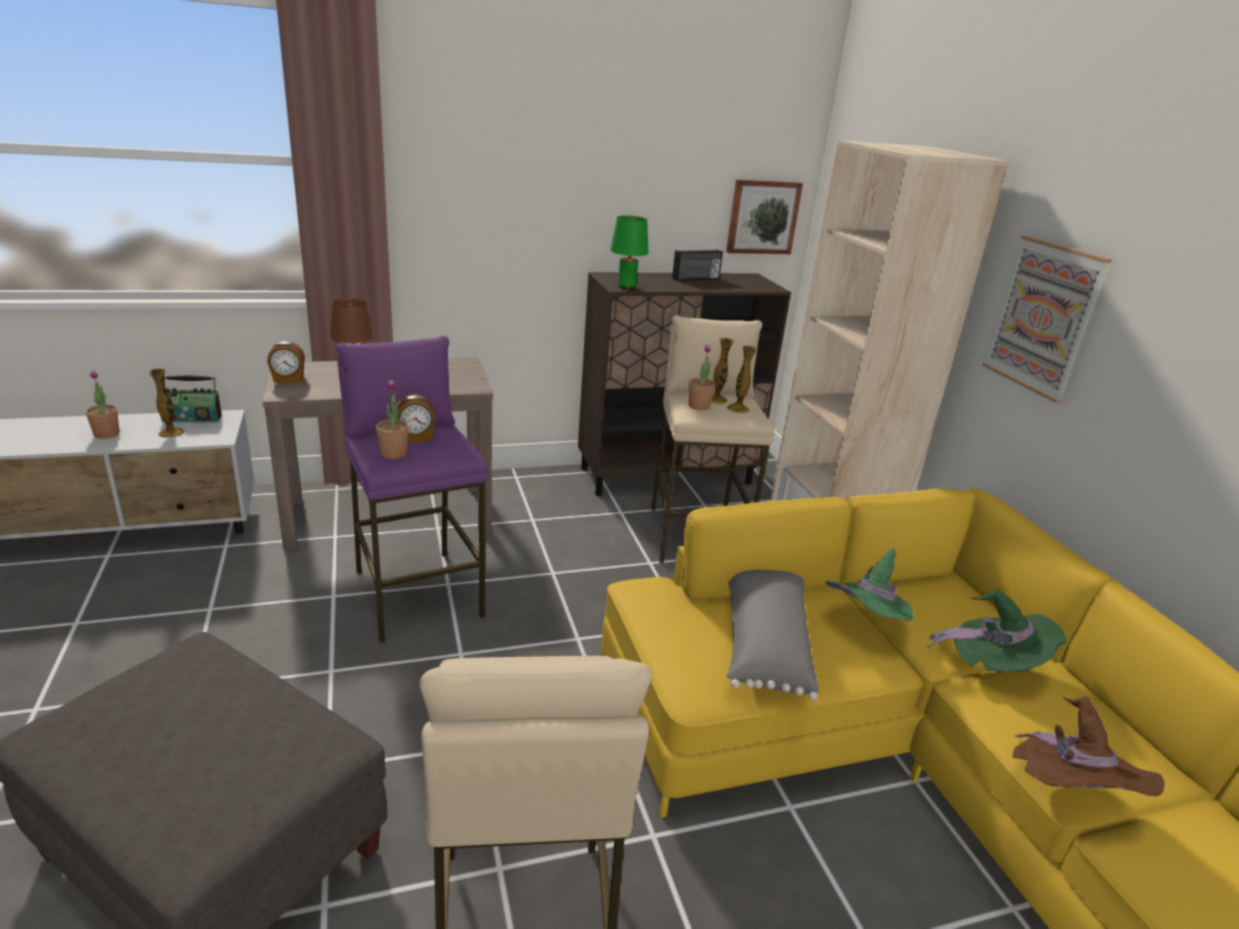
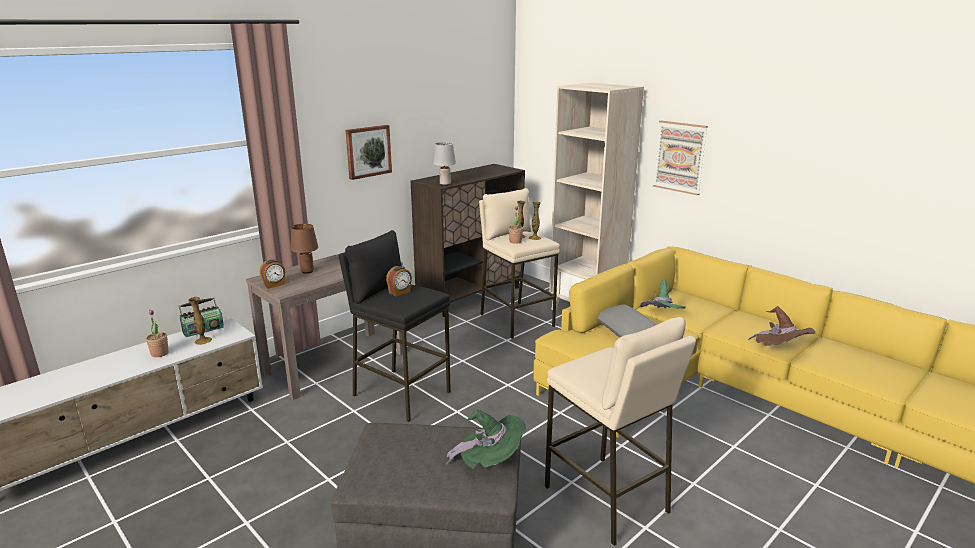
camera: 25 degrees left, 5 degrees down
(393, 453) = (400, 302): potted plant -> none
(418, 593) = (401, 393): purple stool -> black stool
(626, 287) = (445, 184): green table lamp -> grey table lamp
(696, 279) = (470, 172): radio -> none
(762, 217) = (491, 130): picture -> picture (368, 151)
(993, 666) = (719, 319): green hat -> green hat (491, 461)

